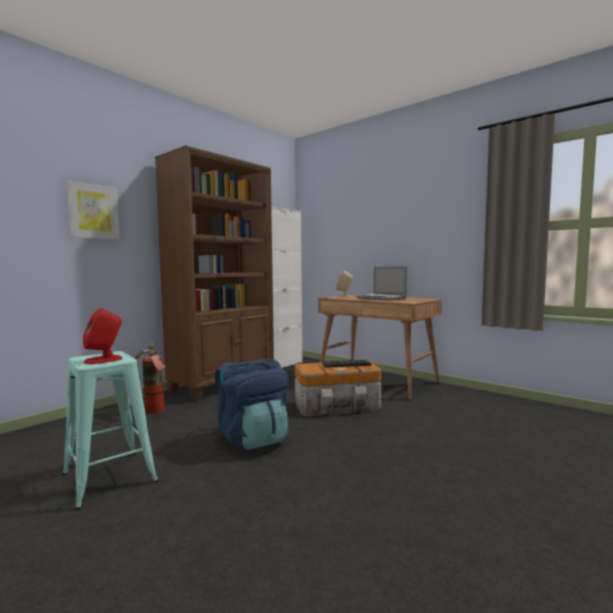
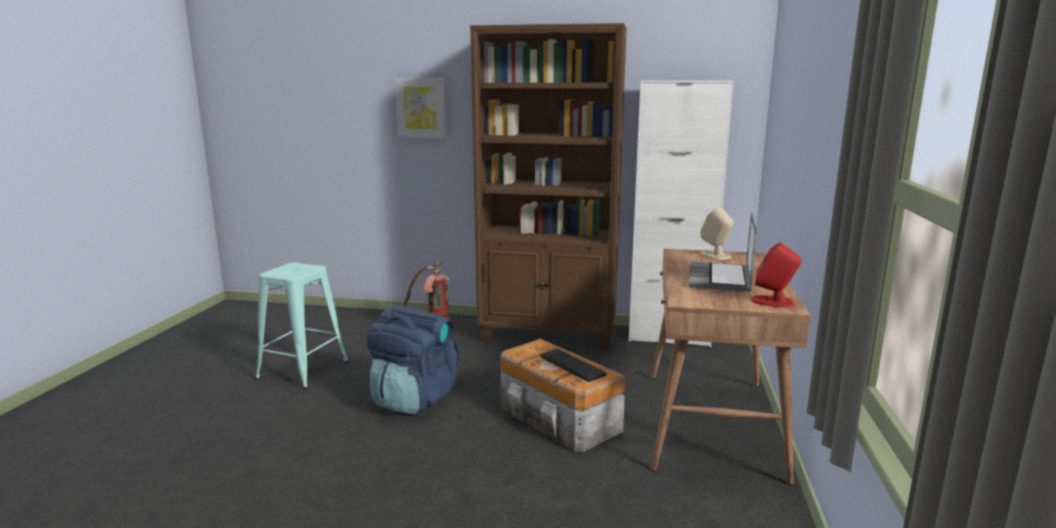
camera: 60 degrees right, 10 degrees up
(104, 360) = (286, 272): red speaker -> red speaker (773, 302)

